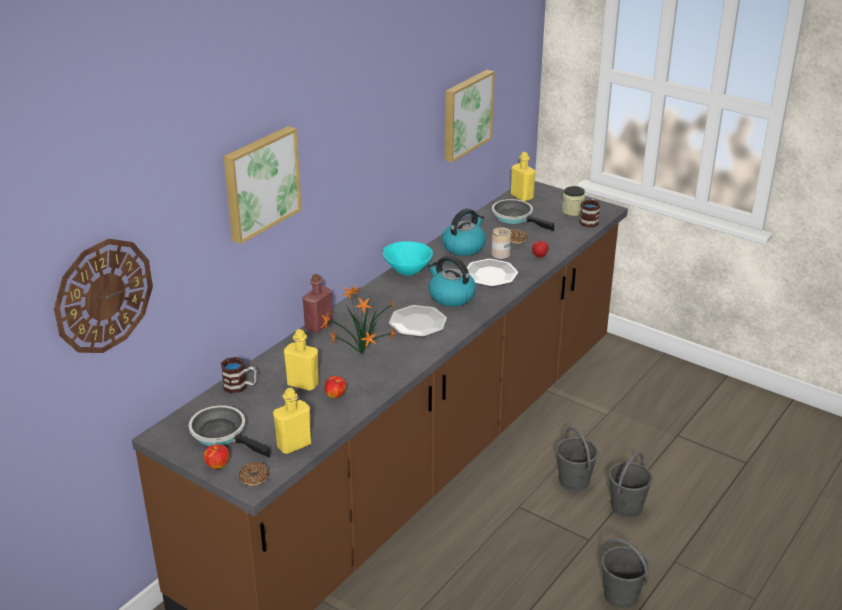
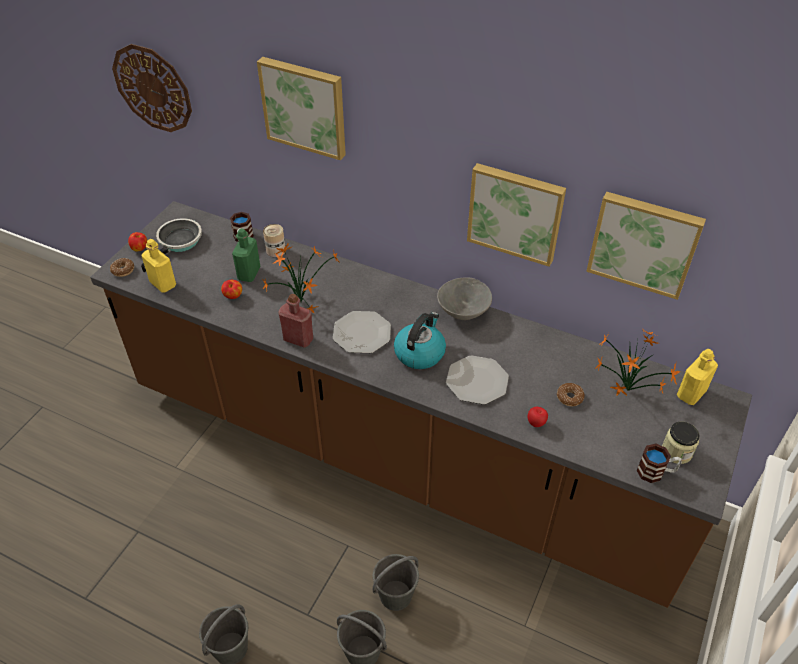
camera: 80 degrees right, 15 degrees up
(303, 384) = (249, 273): yellow bottle -> green bottle
(318, 326) = (343, 267): red bottle -> red bottle (298, 339)
(404, 154) = (515, 212): none -> picture
(407, 270) = (464, 312): turquoise bowl -> grey bowl
(464, 247) = (533, 351): kettle -> none
(500, 254) = (528, 385): can -> can (276, 250)
(515, 217) = (629, 392): frying pan -> potted plant

